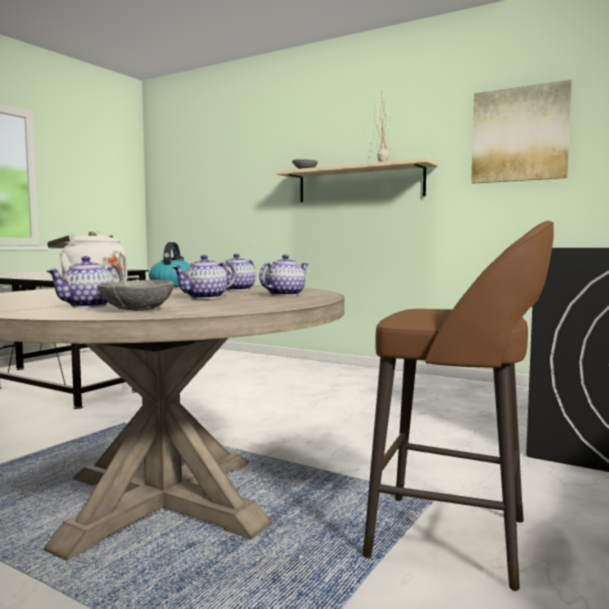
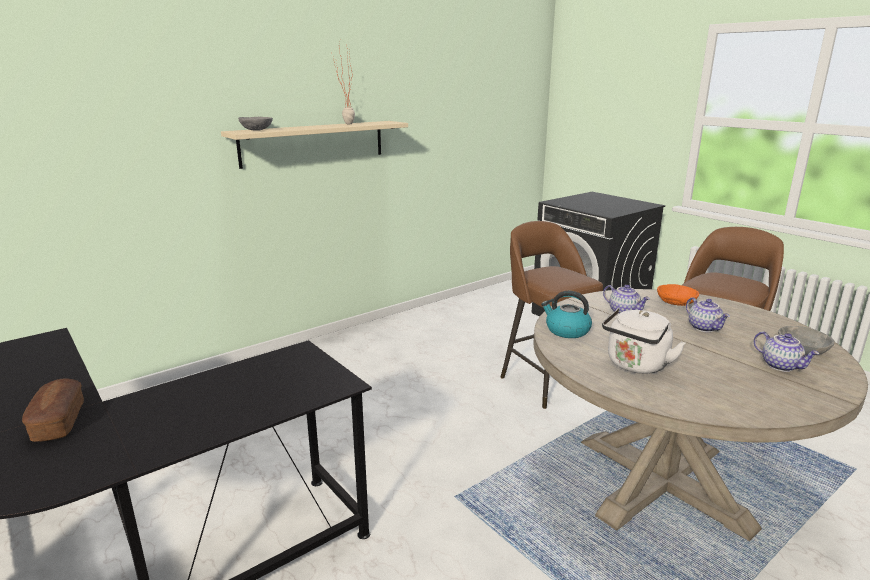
camera: 70 degrees left, 15 degrees up
(40, 273) = (58, 421): none -> bread
(284, 294) = (675, 304): teapot -> orange bowl
(357, 437) = (546, 382): none -> brown stool
(519, 134) = (447, 99): picture -> none

